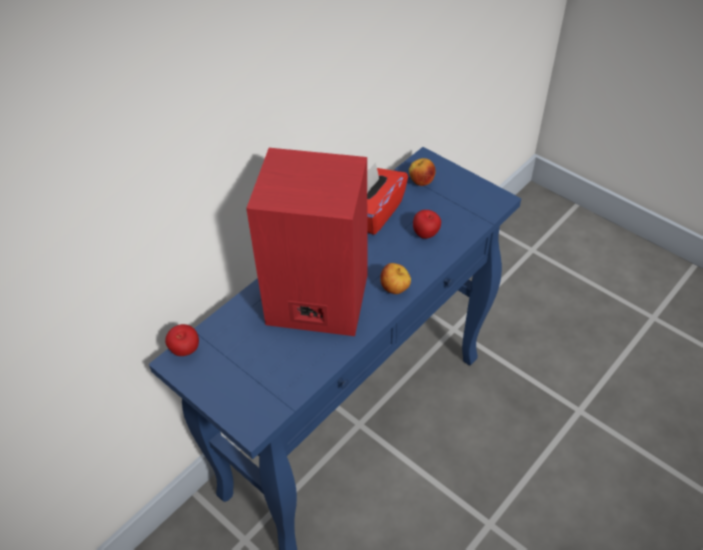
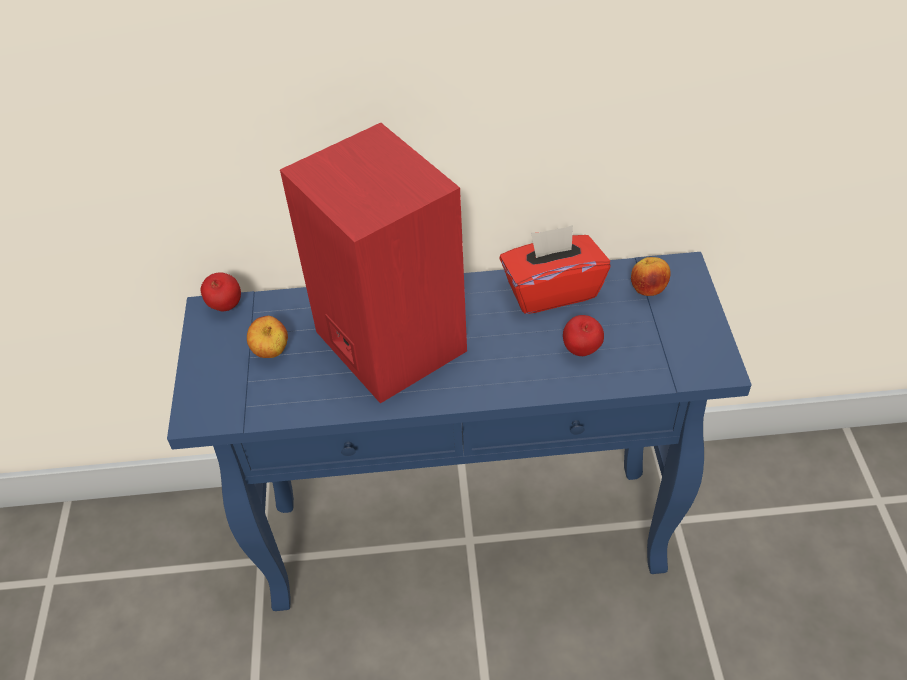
camera: 45 degrees right, 0 degrees up
(395, 289) = (476, 385): apple -> apple (271, 352)

